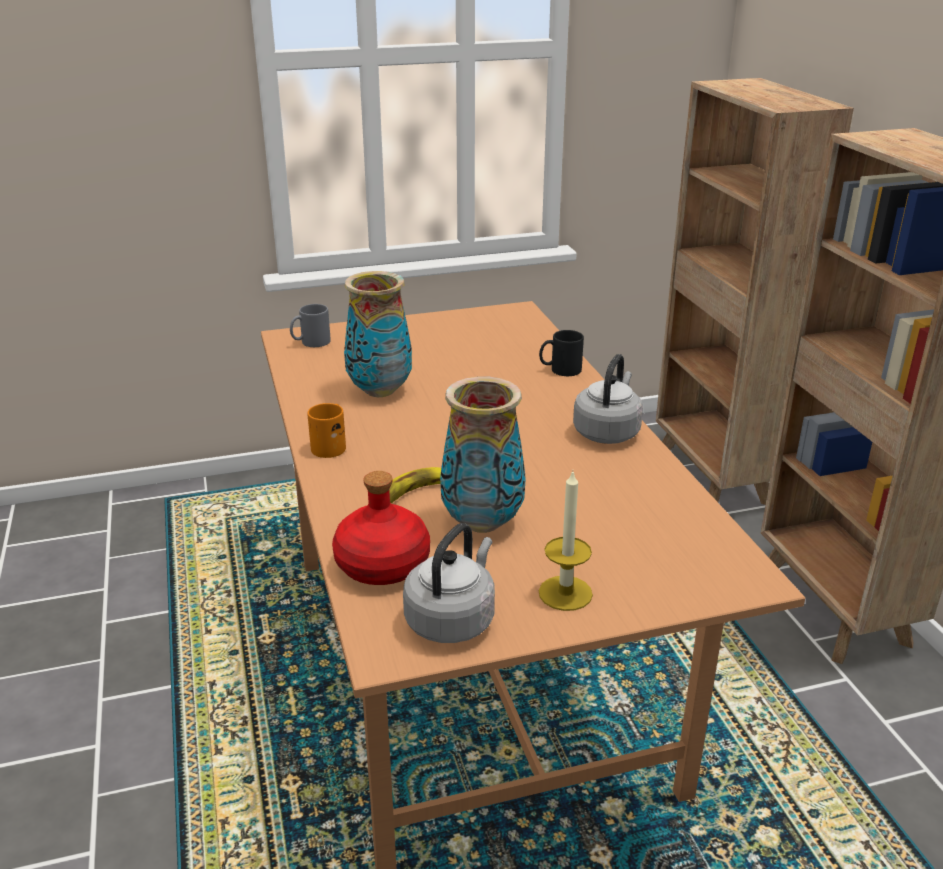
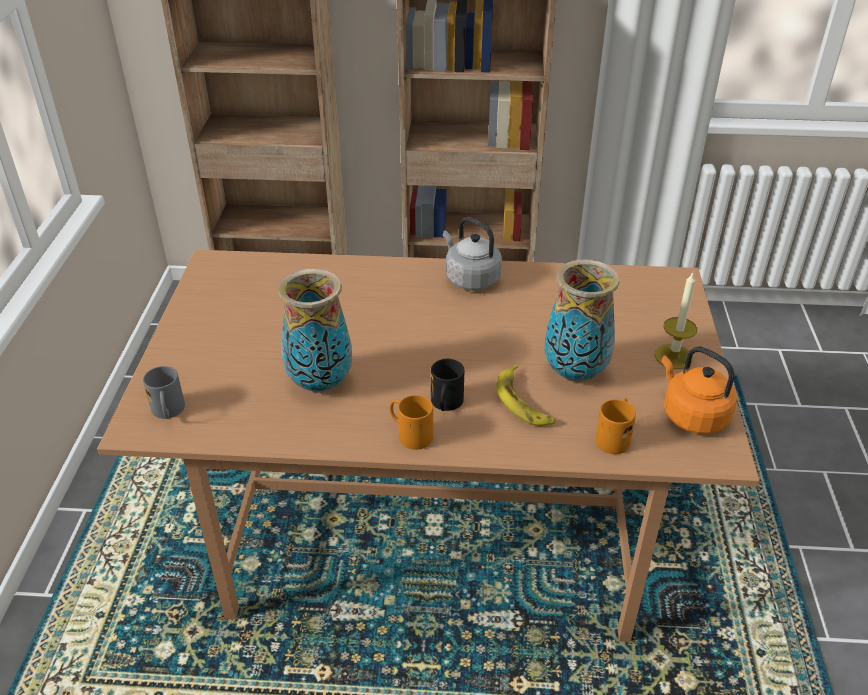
camera: 70 degrees left, 10 degrees up
(383, 564) = (614, 436): red bottle -> orange mug
(452, 619) = (692, 415): grey kettle -> orange kettle
(560, 370) = (352, 272): black mug -> black mug (446, 404)

